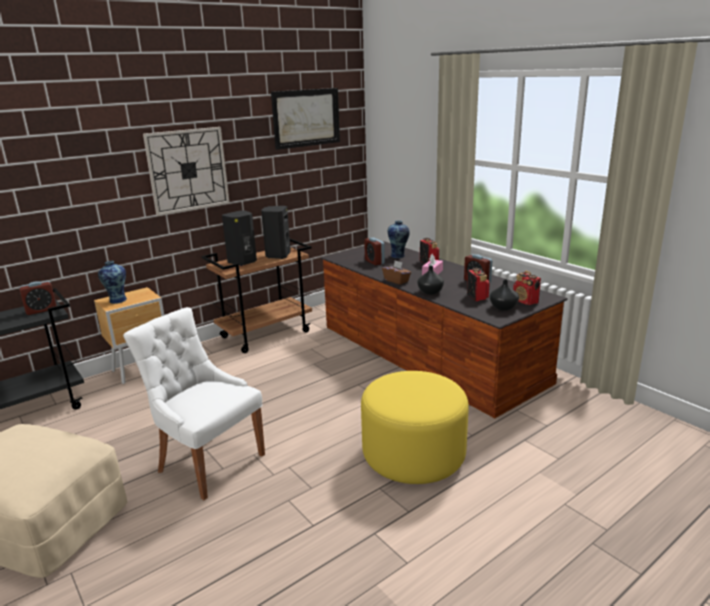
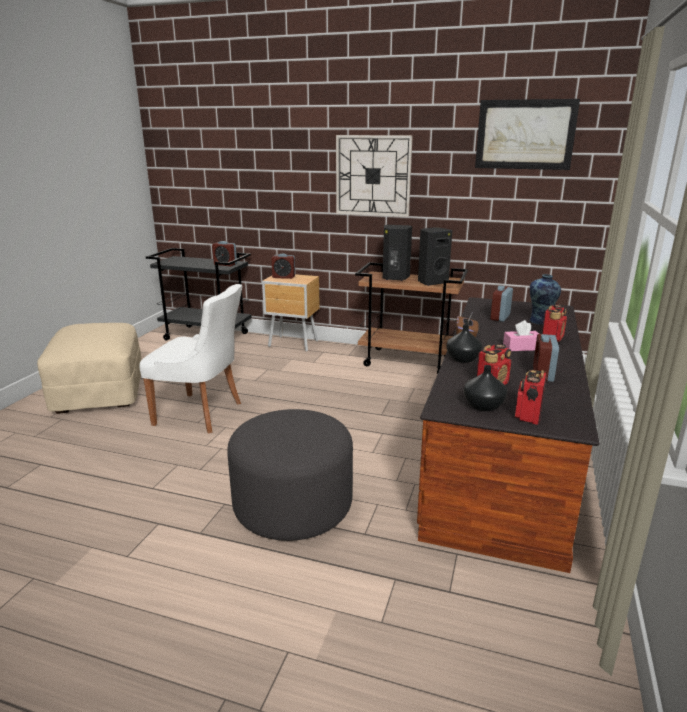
camera: 55 degrees right, 0 degrees up
(117, 300) = (283, 277): vase -> alarm clock
(208, 462) = (201, 413): white chair -> white chair turned 105 degrees clockwise
(413, 454) = (293, 505): yellow ottoman -> grey ottoman

